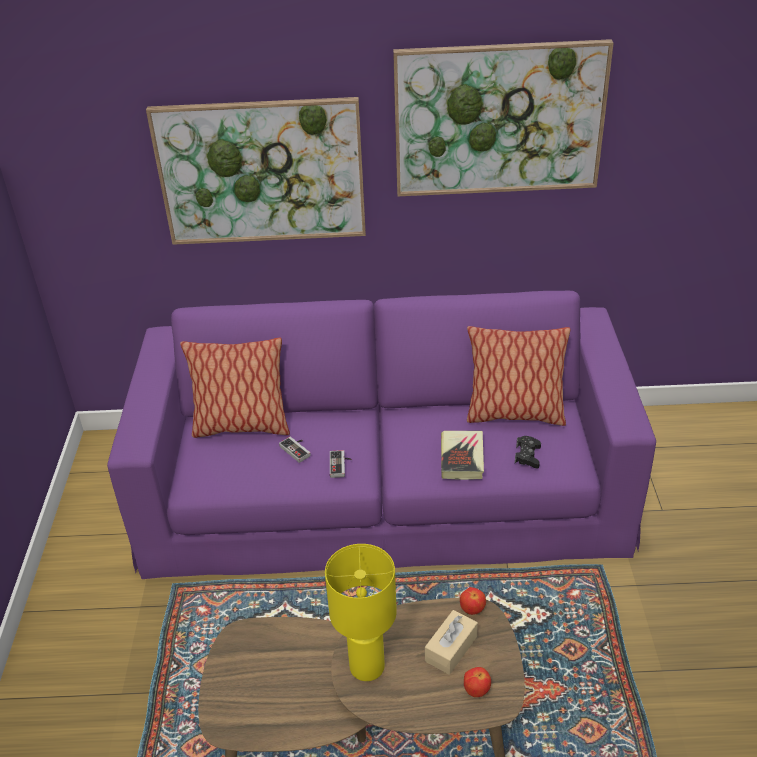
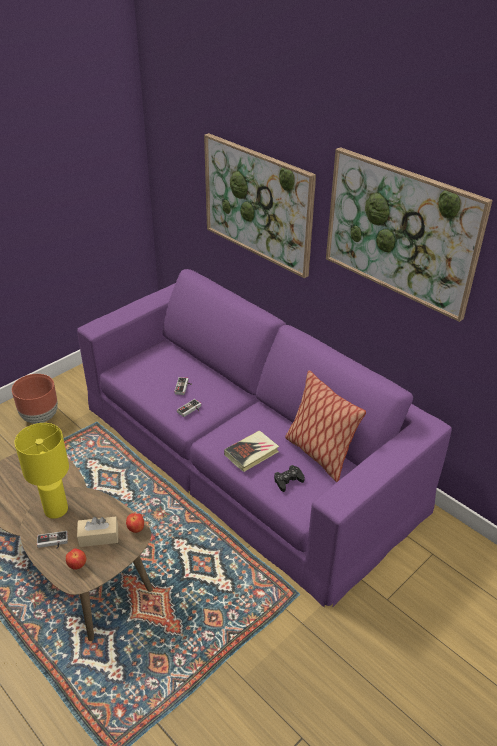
camera: 45 degrees right, 0 degrees up
(89, 636) = (39, 417): none -> brown planter
(241, 426) = (178, 358): pillow -> none
(418, 697) = (52, 543): none -> game controller

